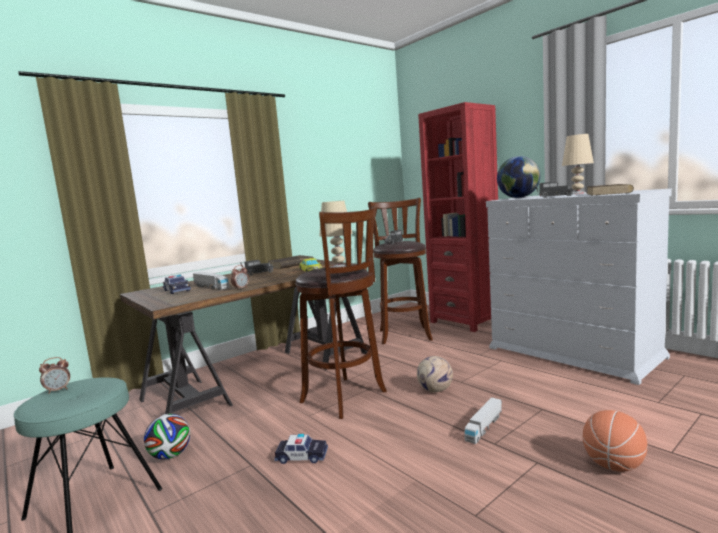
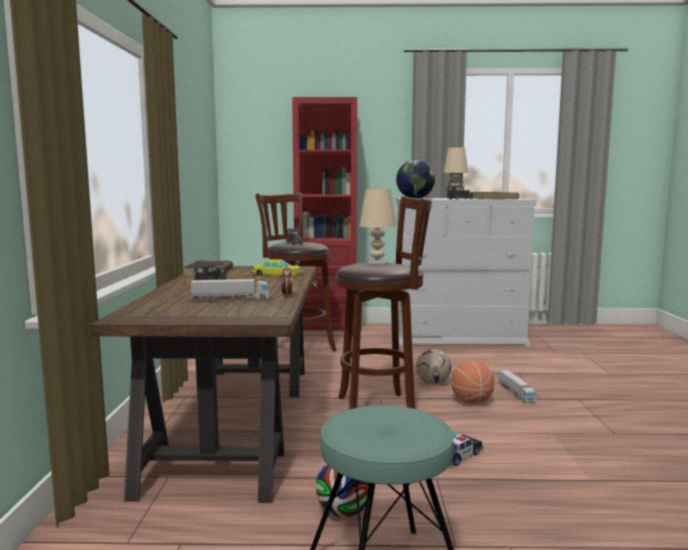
camera: 50 degrees left, 0 degrees up
(58, 390) = (356, 431): alarm clock -> none
(177, 290) = (191, 308): toy car -> none
(613, 465) = (605, 387): basketball -> basketball (471, 401)

